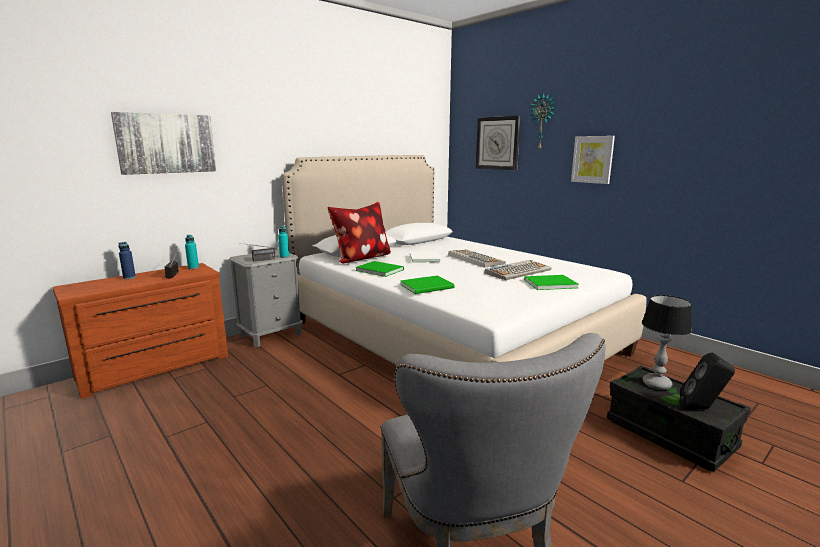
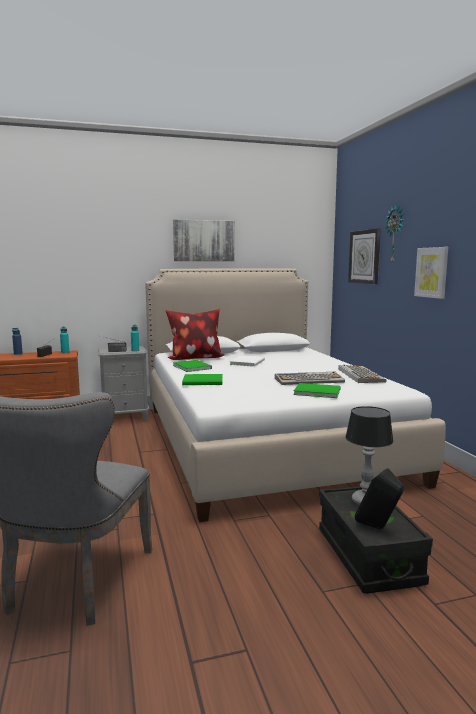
camera: 25 degrees right, 5 degrees down
(166, 143) = (56, 257): picture -> picture (204, 241)
(475, 259) = (291, 367): keyboard -> keyboard (360, 375)

